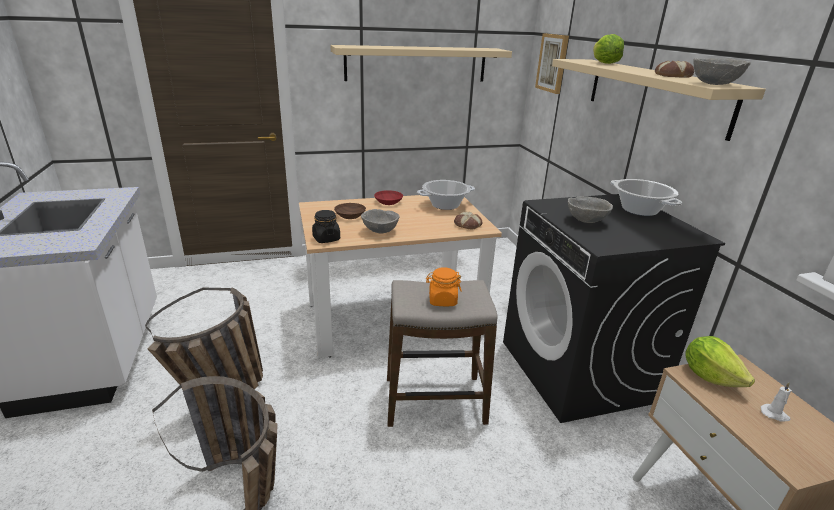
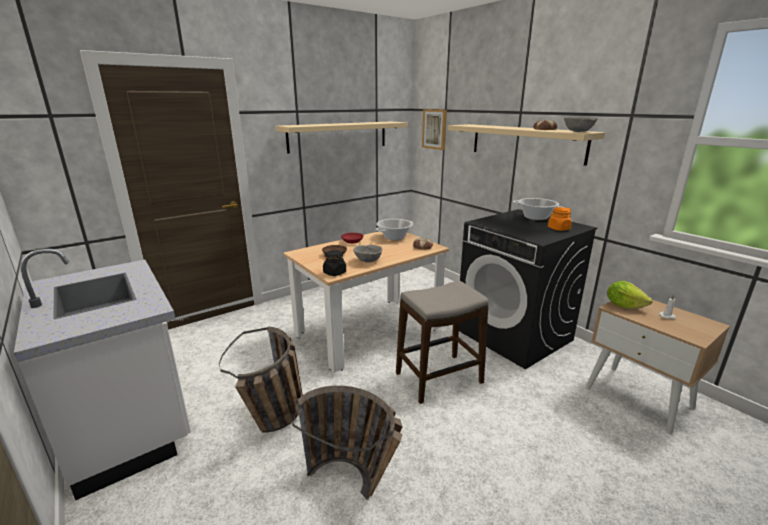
camera: 20 degrees left, 5 degrees down
(442, 300) = (446, 297): orange jar -> orange jar (558, 229)
(585, 221) = (514, 228): grey bowl -> none
(604, 63) = (486, 126): lettuce -> none

